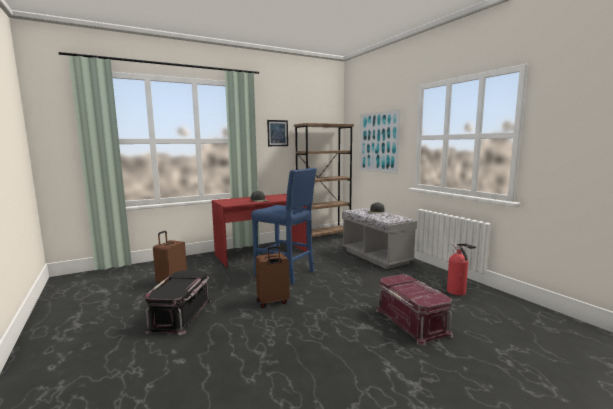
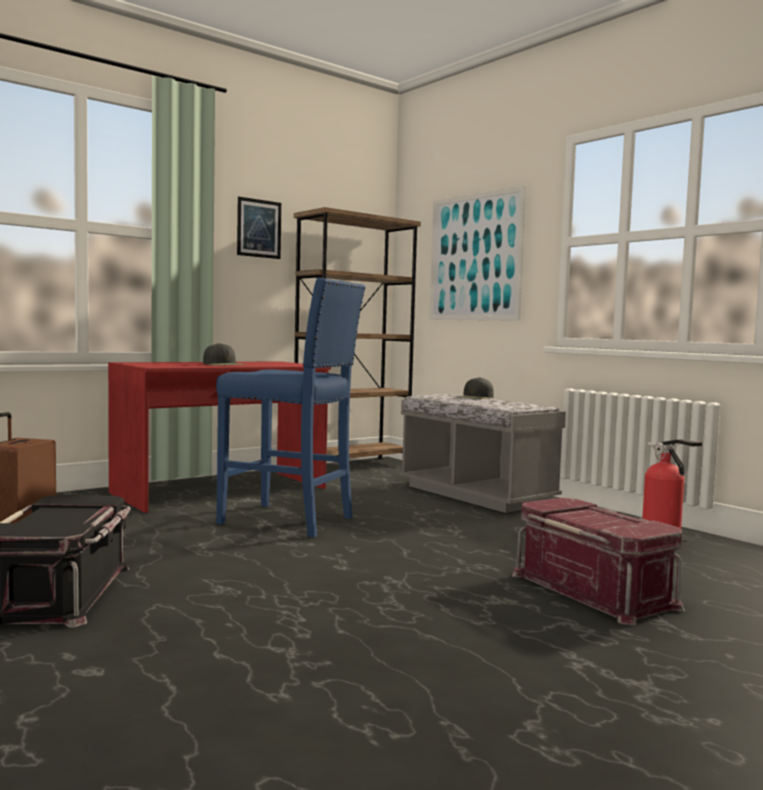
camera: 10 degrees left, 5 degrees down
(272, 302) = (279, 567): brown suitcase -> none

